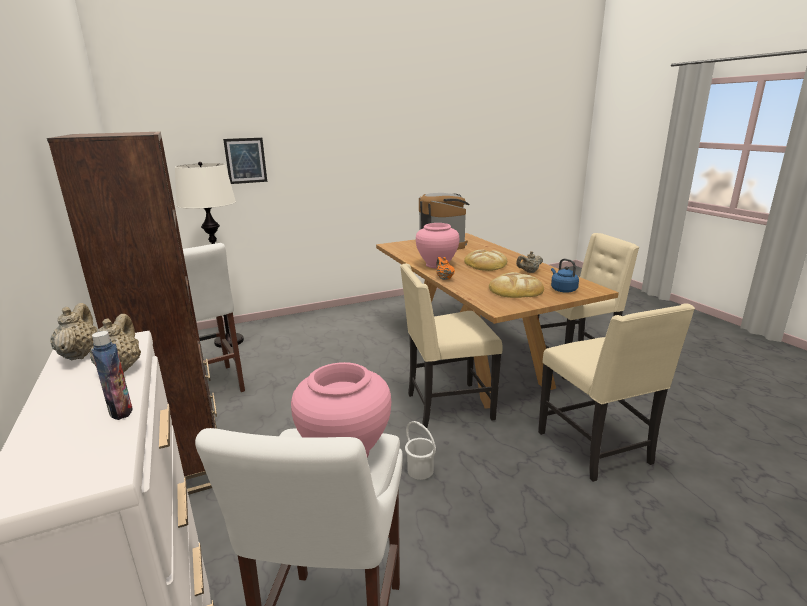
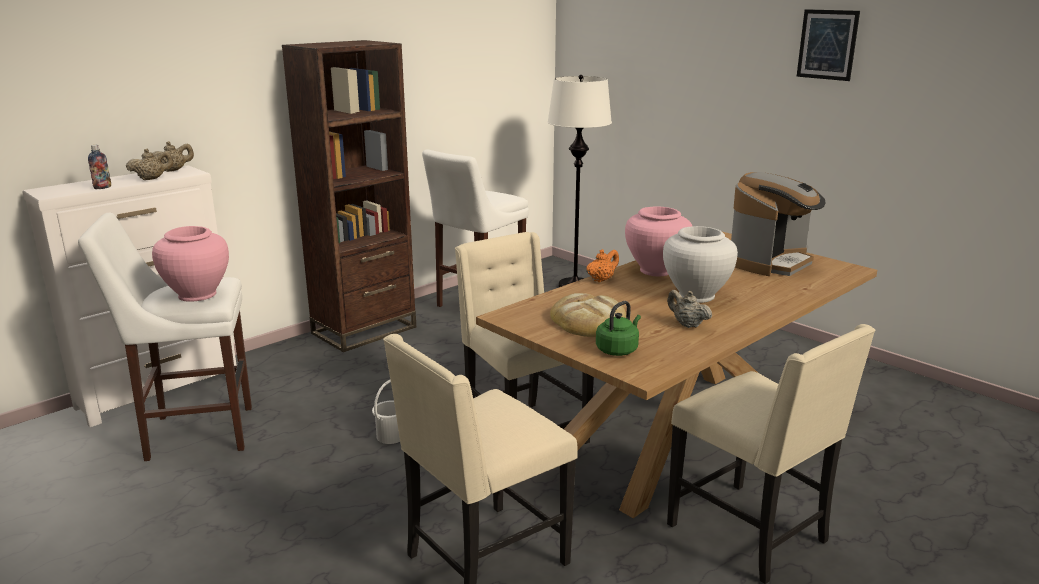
camera: 70 degrees right, 0 degrees up
(245, 160) = (661, 81): picture -> picture (827, 44)
(485, 264) = (696, 296): bread -> white vase
(562, 290) = (618, 349): blue kettle -> green kettle

